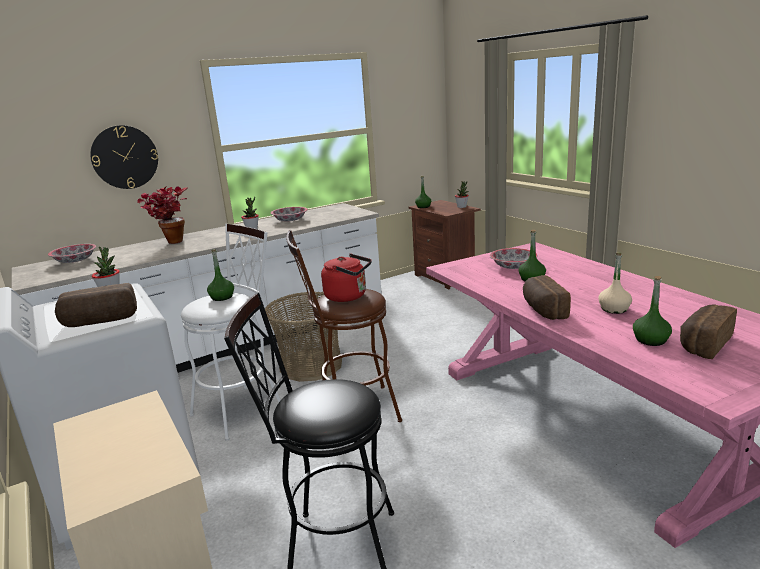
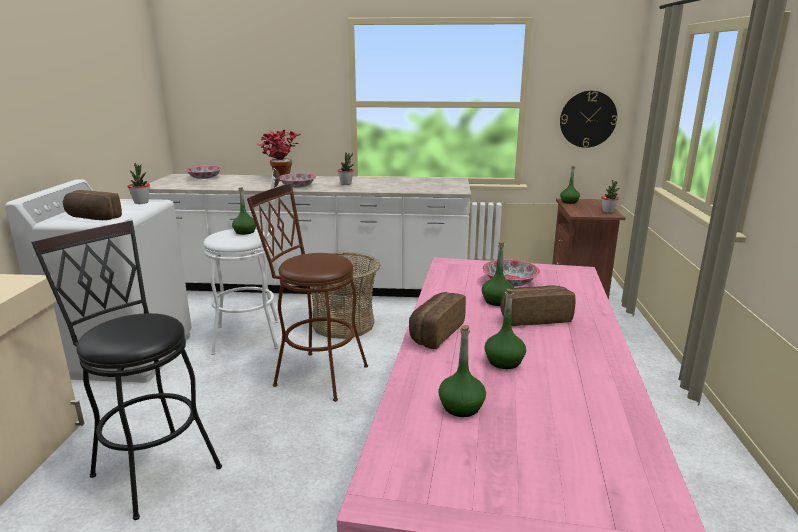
camera: 35 degrees right, 0 degrees up
(125, 157) = (271, 100): wall clock -> wall clock (588, 119)
(290, 220) = (390, 183): bowl -> bowl (298, 187)
(348, 296) = (315, 260): red kettle -> none
(614, 309) = (504, 361): beige bottle -> green bottle
(703, 343) = (506, 438): bread -> bread (534, 318)

